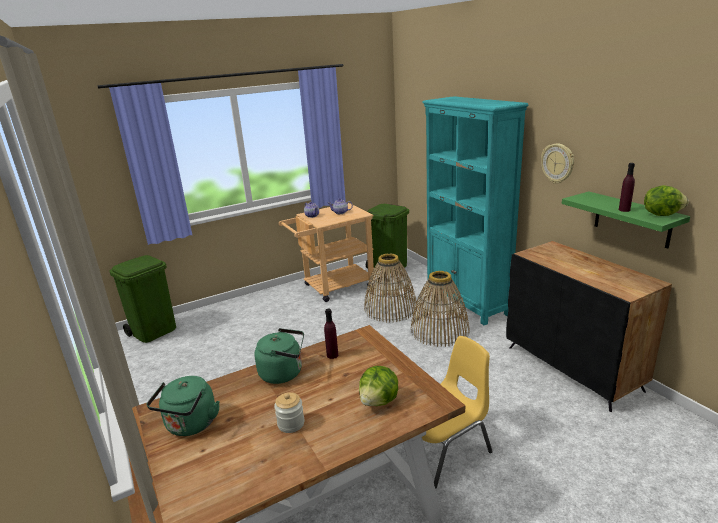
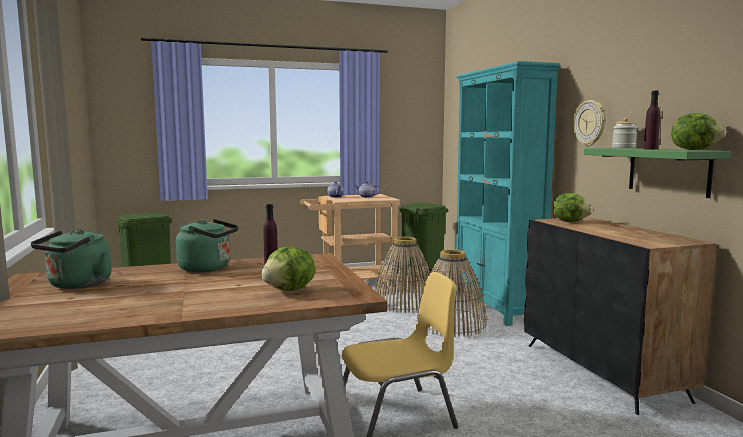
camera: 10 degrees right, 15 degrees down
(291, 424) = (179, 293): jar -> jar (623, 148)
(546, 254) = (570, 221): none -> lettuce

